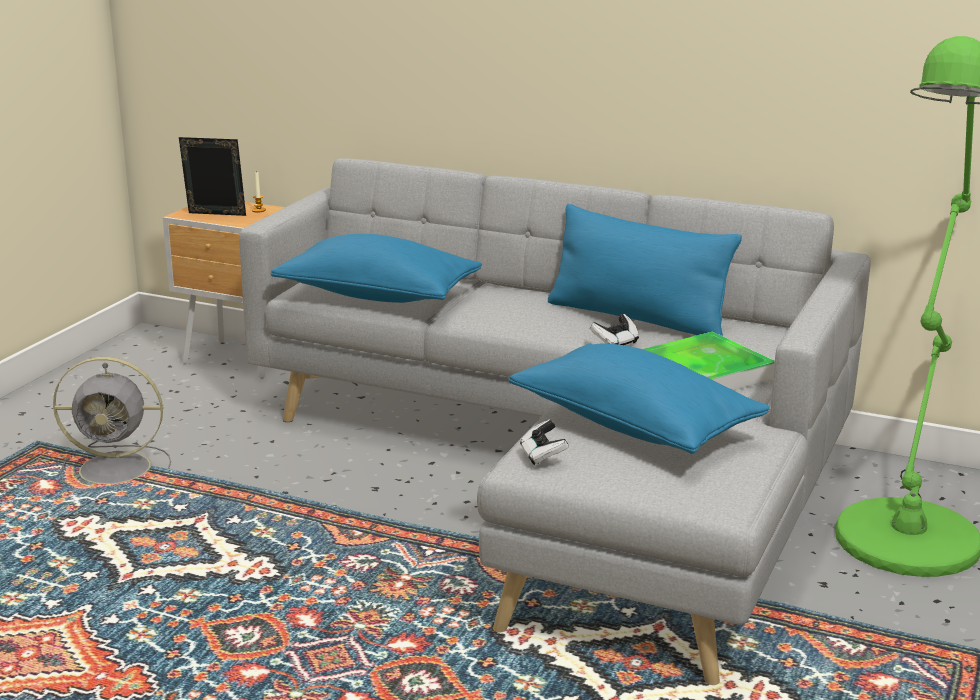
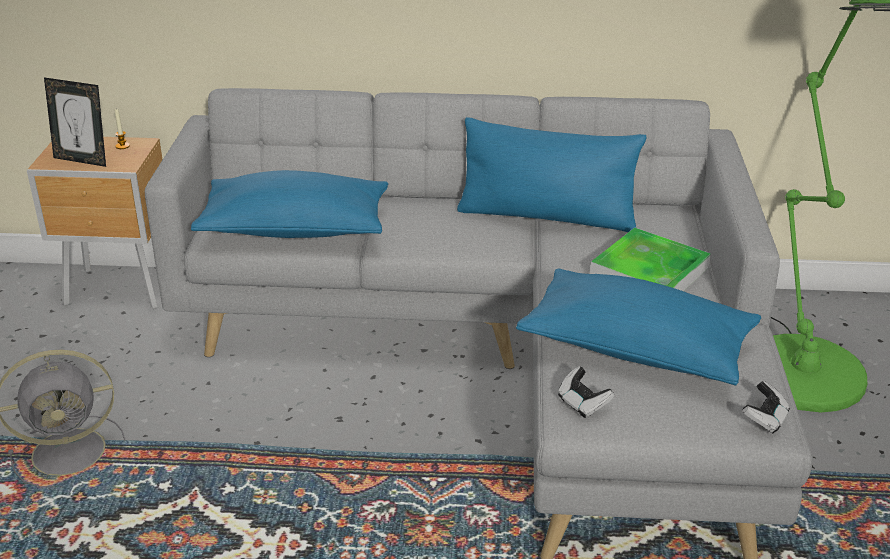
camera: 20 degrees left, 10 degrees up
(215, 215) = (82, 160): picture frame -> picture frame turned 150 degrees counterclockwise
(615, 343) = (548, 250): game controller -> game controller (764, 419)

